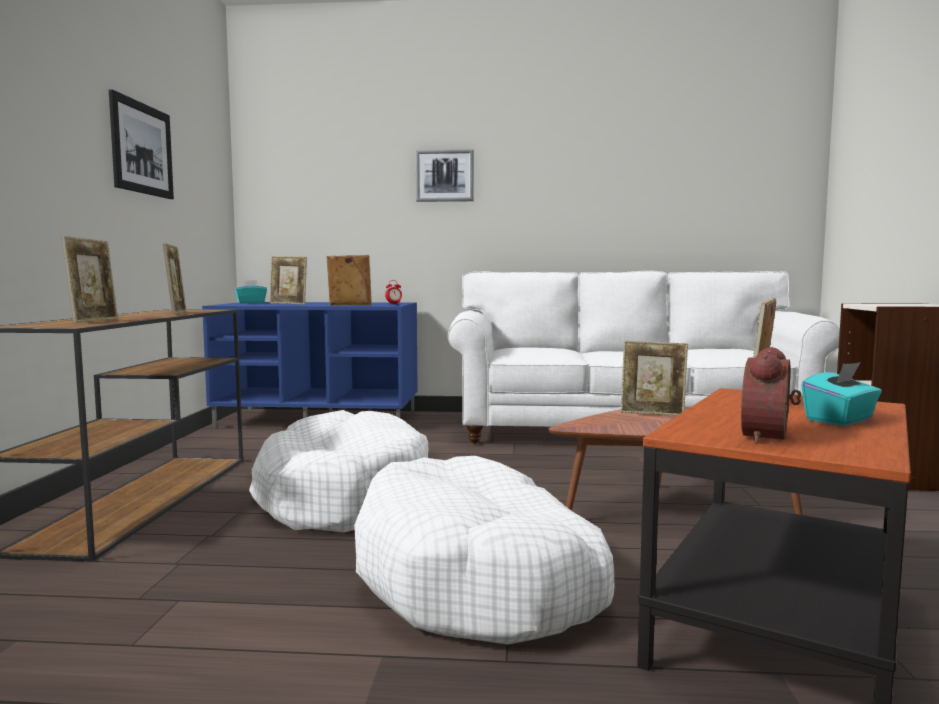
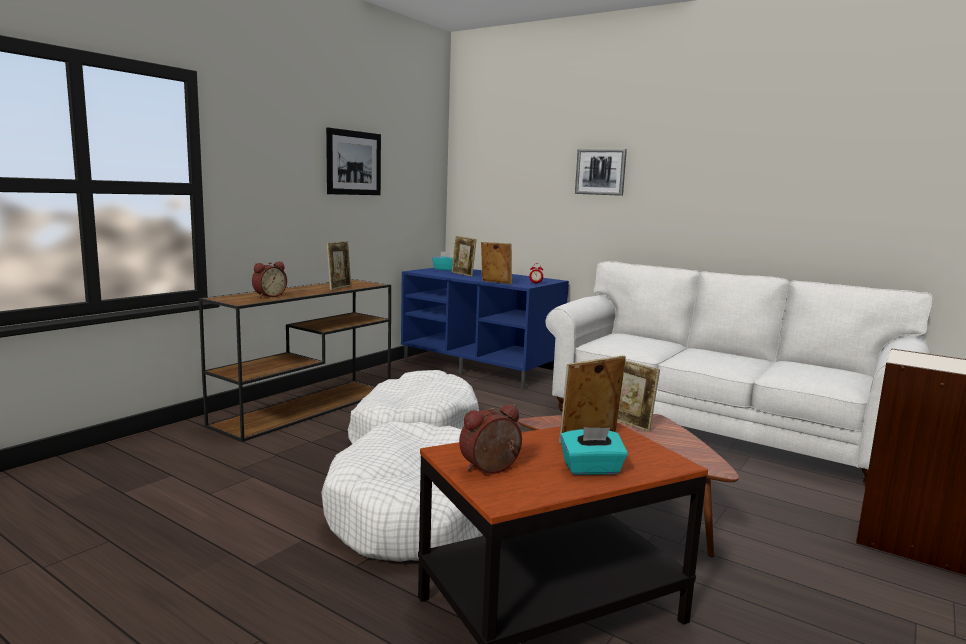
camera: 30 degrees right, 5 degrees up
(94, 321) = (268, 296): picture frame -> alarm clock

